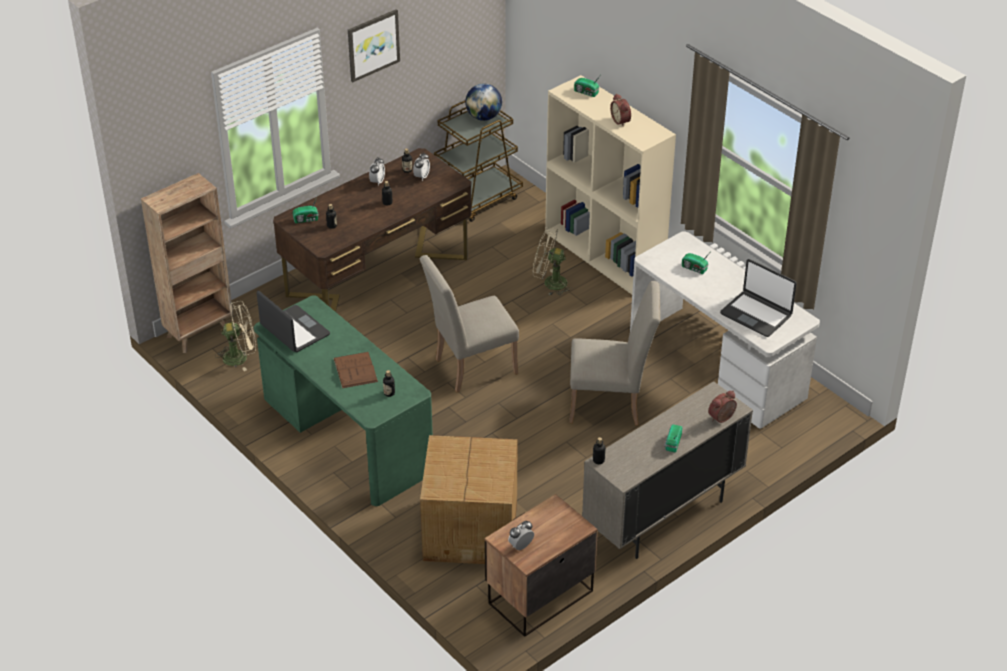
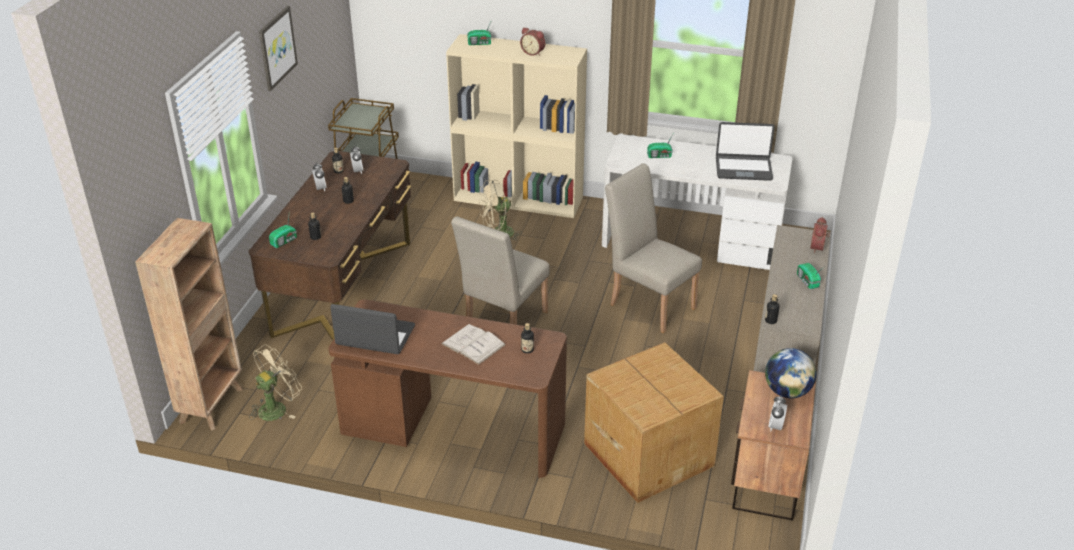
camera: 35 degrees left, 5 degrees down
(346, 436) = (453, 430): green desk -> brown desk
(355, 370) = (473, 344): brown book -> white book
(483, 117) = (363, 111): globe -> globe (787, 391)
(611, 405) = (648, 303): beige chair -> beige chair turned 105 degrees counterclockwise

